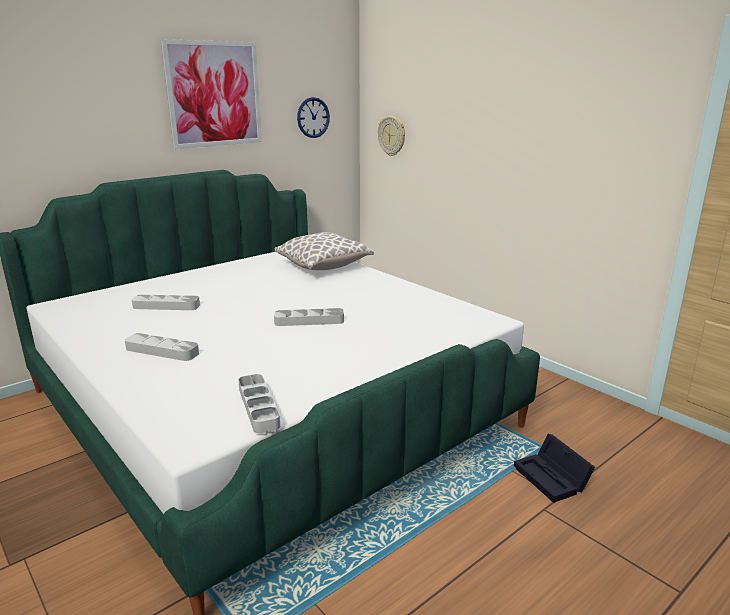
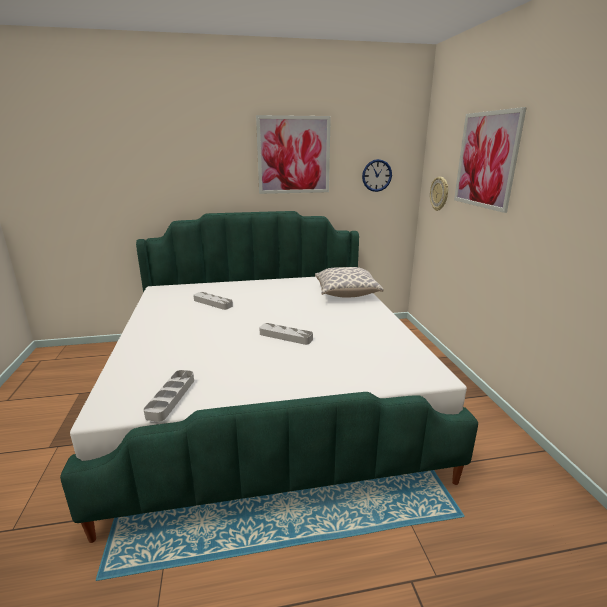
camera: 30 degrees right, 0 degrees up
(162, 351) = (172, 335): grey tray -> none
(454, 96) = (486, 160): none -> picture
(553, 478) = (446, 552): black storage box -> none

